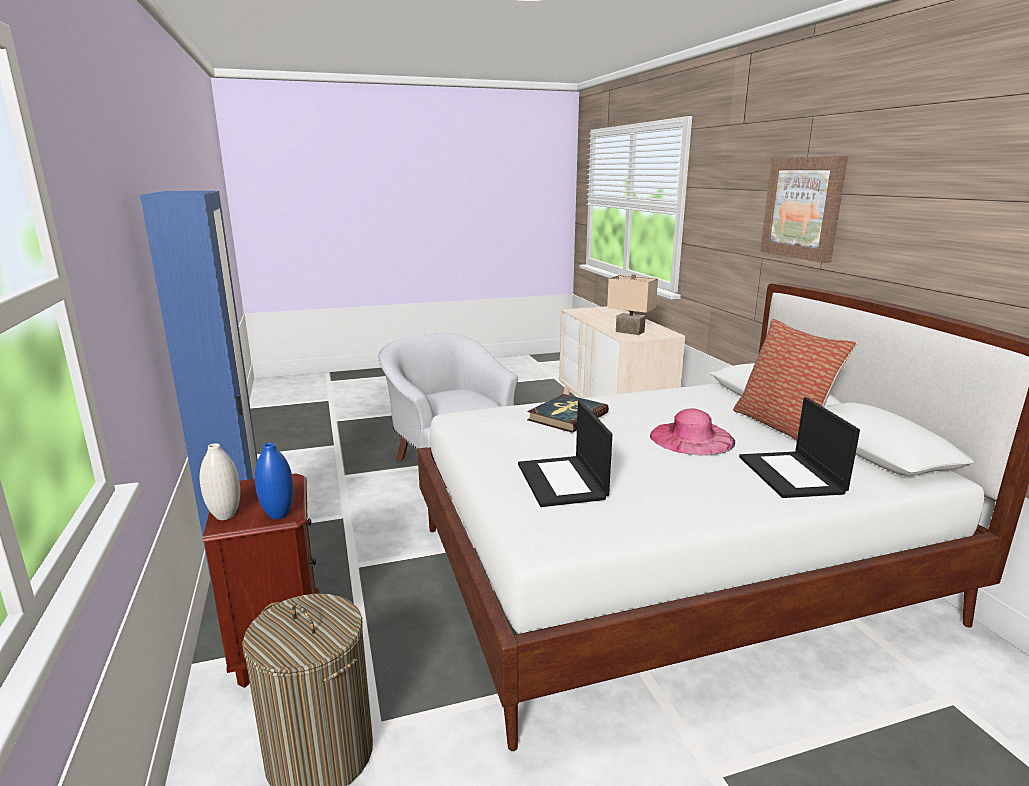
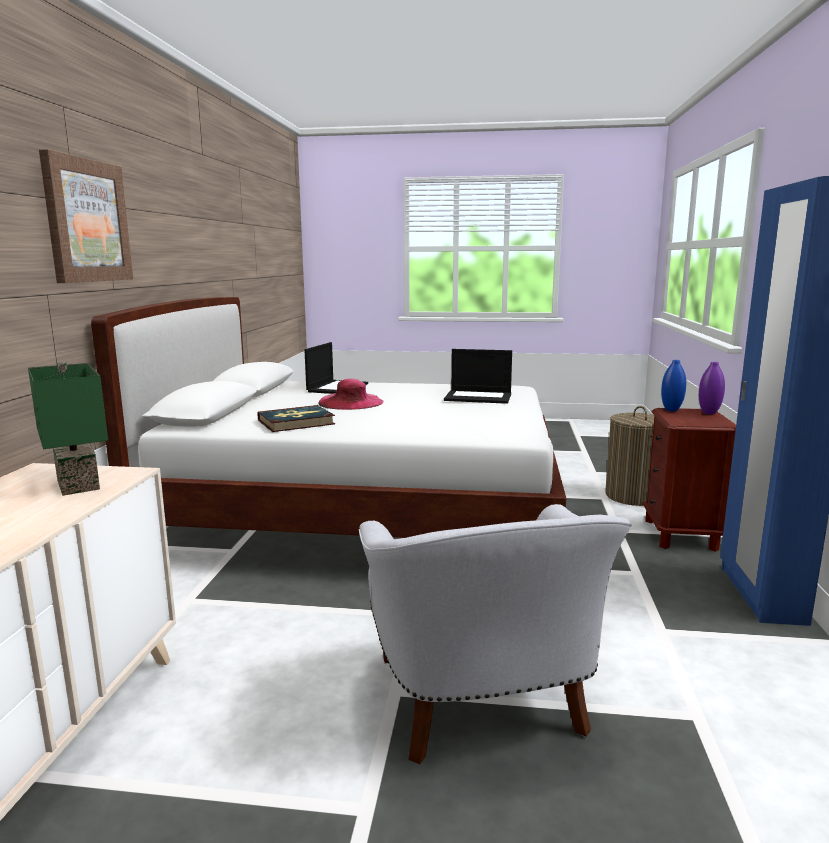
camera: 155 degrees left, 5 degrees down
(225, 516) = (709, 413): white vase -> purple vase
(562, 481) = (479, 397): laptop -> laptop turned 90 degrees clockwise
(567, 416) = (421, 419): book -> book (296, 422)
(629, 332) = (81, 484): beige table lamp -> green table lamp
(782, 426) = (264, 401): pillow -> none

